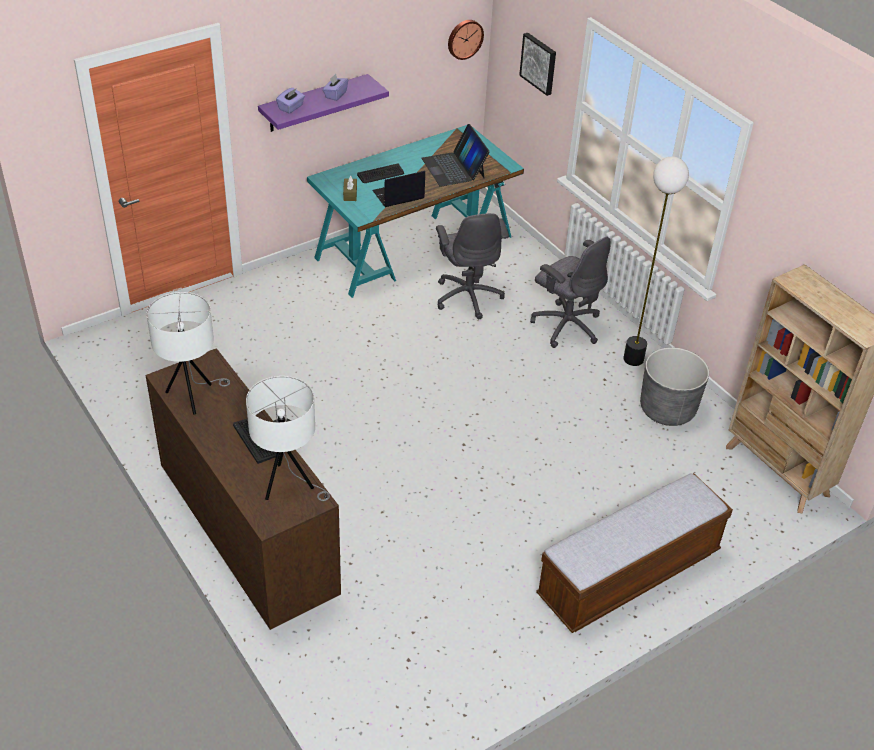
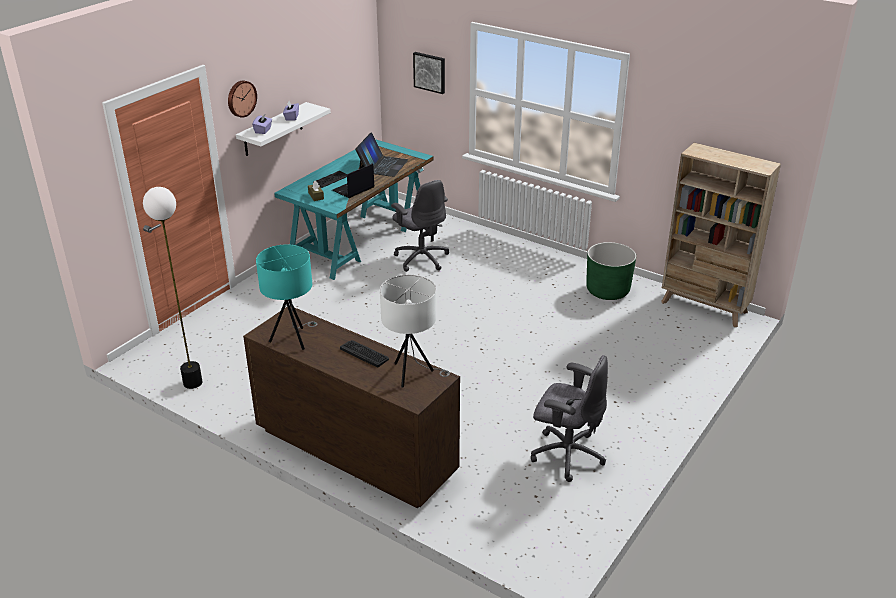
camera: 20 degrees left, 10 degrees down
(193, 396) = (293, 339): white table lamp -> turquoise table lamp
(314, 103) = (273, 129): purple shelf -> white shelf
(454, 168) = (382, 165): laptop -> laptop turned 120 degrees counterclockwise
(464, 38) = (364, 69): wall clock -> wall clock (241, 98)
(566, 325) = (503, 259): grey office chair -> grey office chair (566, 454)
(628, 575) = (652, 395): bench -> none
(633, 359) = (564, 267): floor lamp -> floor lamp (193, 383)
(667, 409) = (607, 290): grey planter -> green planter

